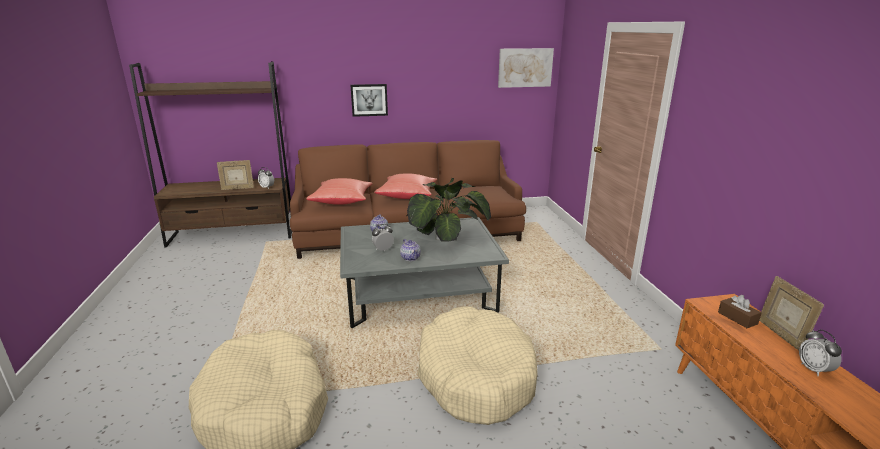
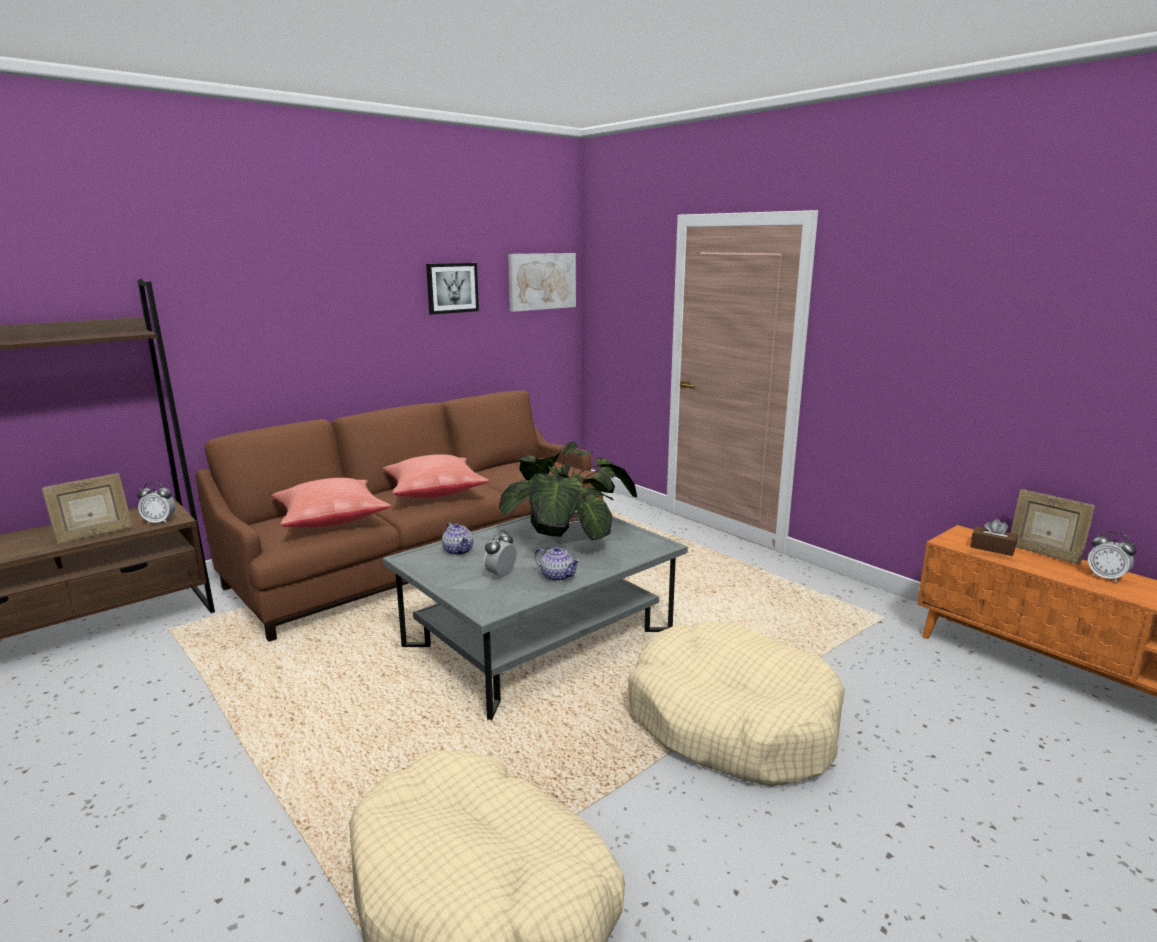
camera: 30 degrees left, 5 degrees down
(369, 100) = (321, 342): picture -> picture (452, 288)

